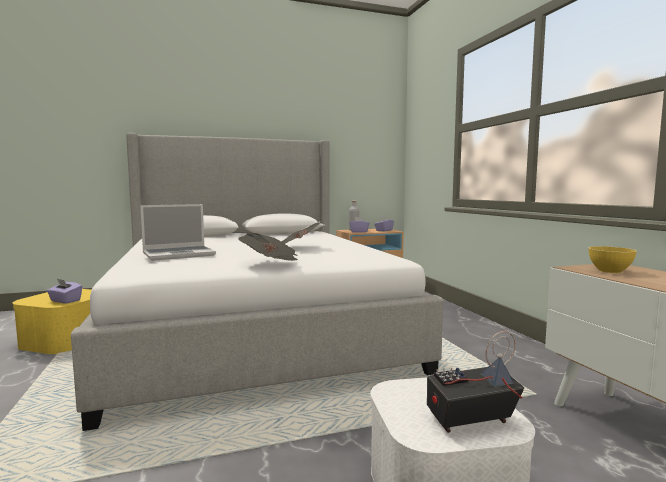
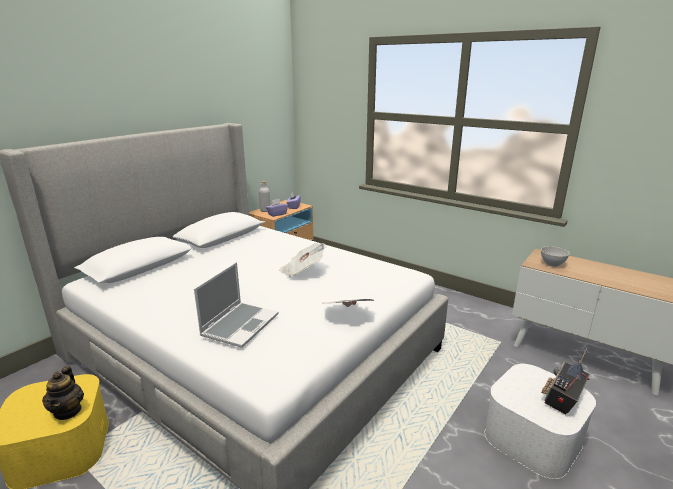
camera: 35 degrees left, 15 degrees up
(65, 301) = (68, 411): purple tissue box -> teapot
(610, 271) = (552, 264): yellow bowl -> grey bowl

